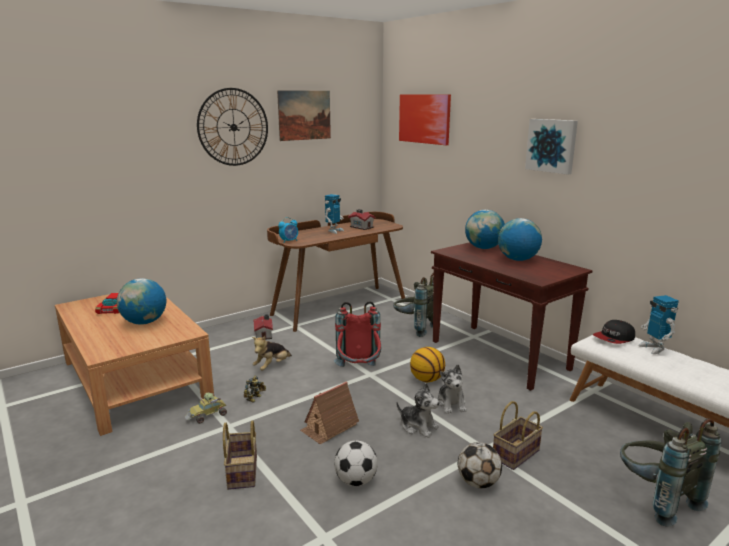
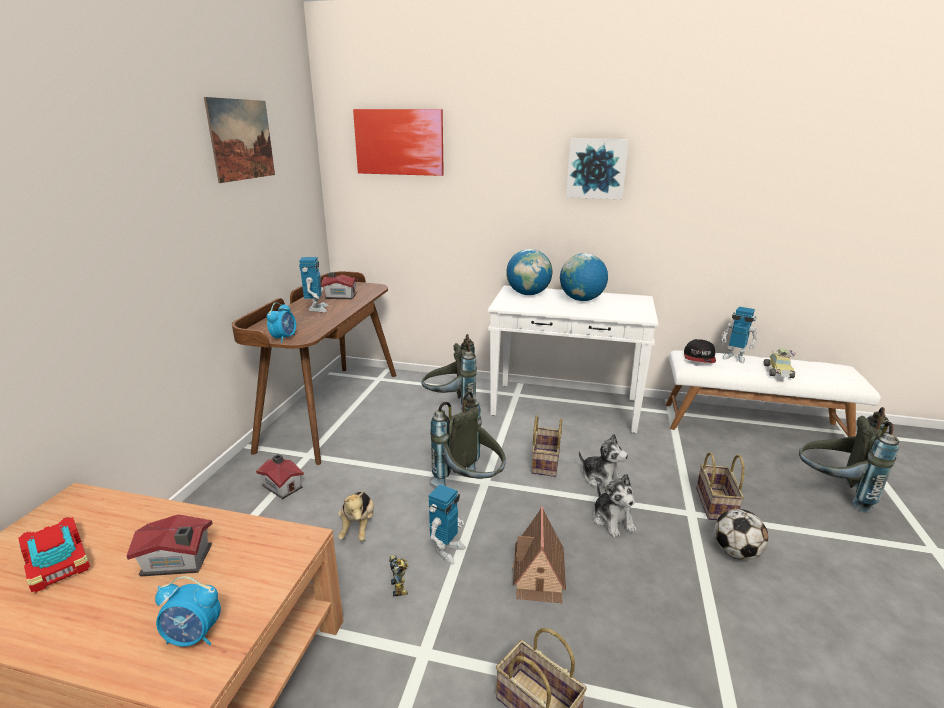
camera: 40 degrees left, 5 degrees up
(116, 345) = (194, 636): none -> alarm clock
(144, 322) = (178, 561): globe -> toy house
(208, 415) = (372, 654): toy car -> toy car (779, 372)
(233, 127) = (154, 162): wall clock -> none
(298, 395) = (447, 550): none -> toy robot
(356, 481) = (656, 625): football -> none
(359, 372) = (471, 485): red backpack -> grey backpack
(418, 426) = (612, 521): plush toy -> plush toy turned 75 degrees clockwise
(427, 379) = (544, 461): basketball -> basket
(500, 356) = (565, 407): brown console table -> white console table

